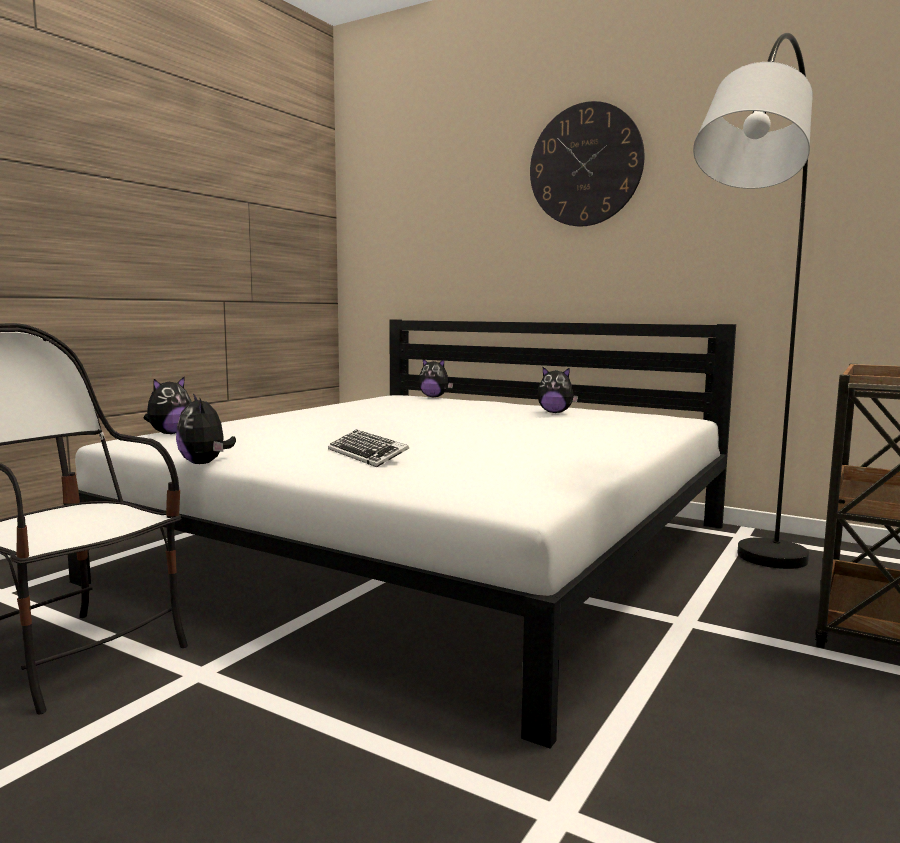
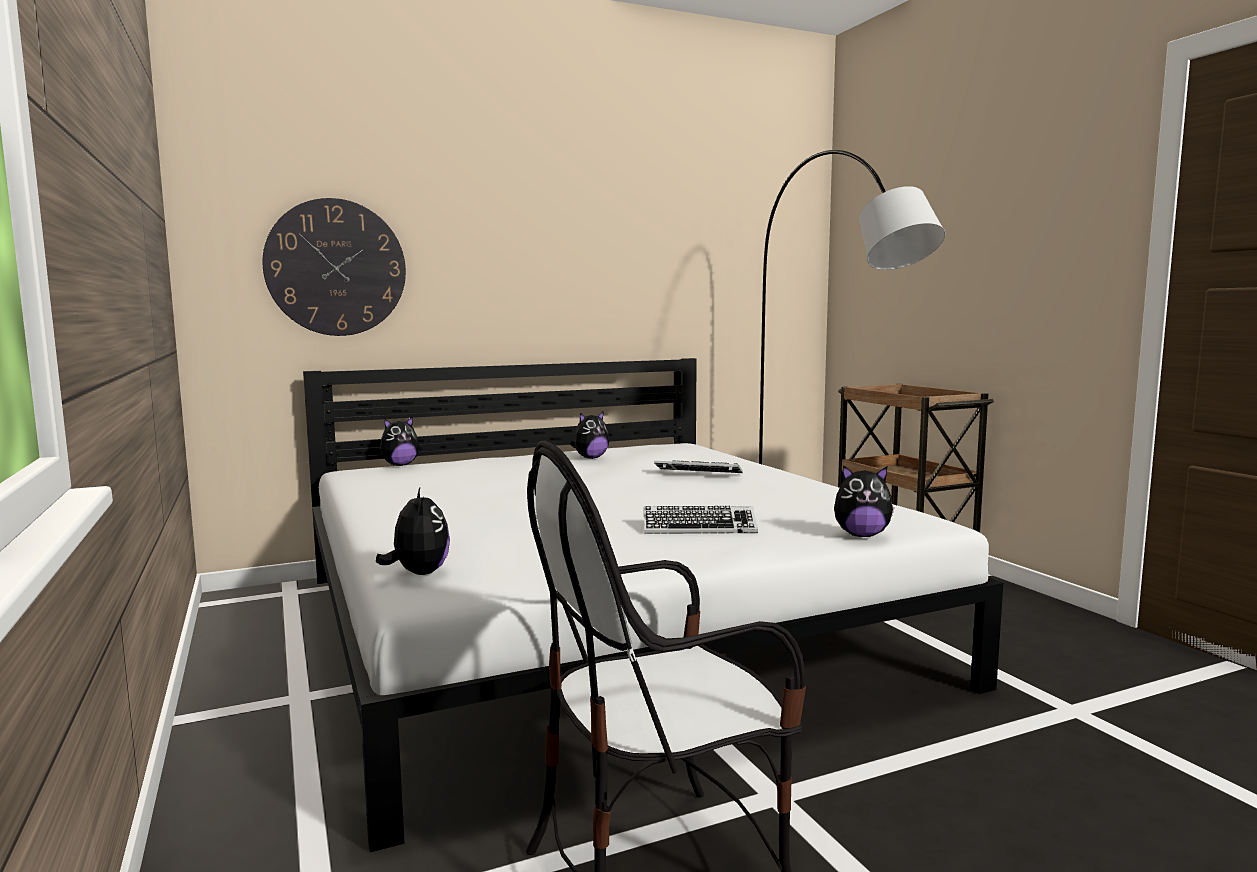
camera: 55 degrees left, 0 degrees up
(205, 463) = (640, 579): plush toy -> plush toy (861, 535)
(560, 433) = (698, 473): none -> keyboard
(585, 165) = (547, 201): wall clock -> wall clock (336, 268)

